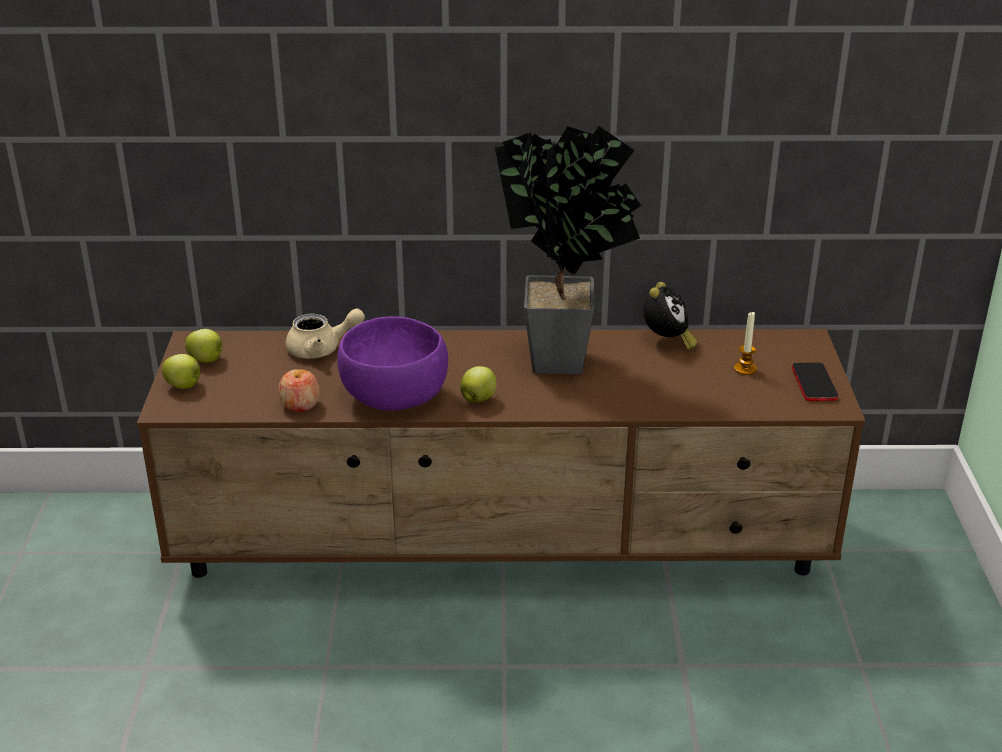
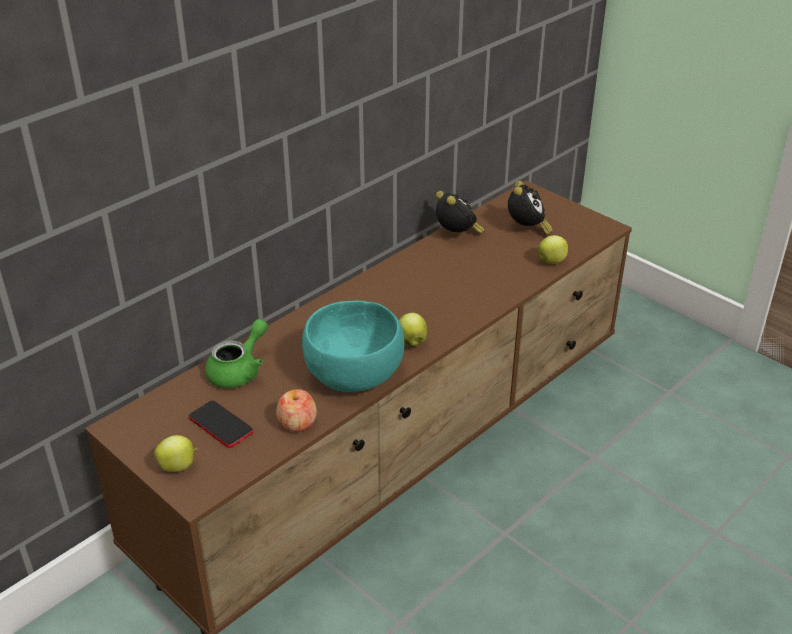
camera: 45 degrees left, 5 degrees up
(207, 360) = (160, 434): apple -> apple (552, 261)
(322, 349) = (239, 370): beige teapot -> green teapot
(395, 397) = (355, 374): purple bowl -> turquoise bowl
(567, 364) = (425, 284): potted plant -> none
(745, 369) = (527, 229): candle -> alarm clock
(814, 383) = (574, 218): phone -> phone (221, 425)

